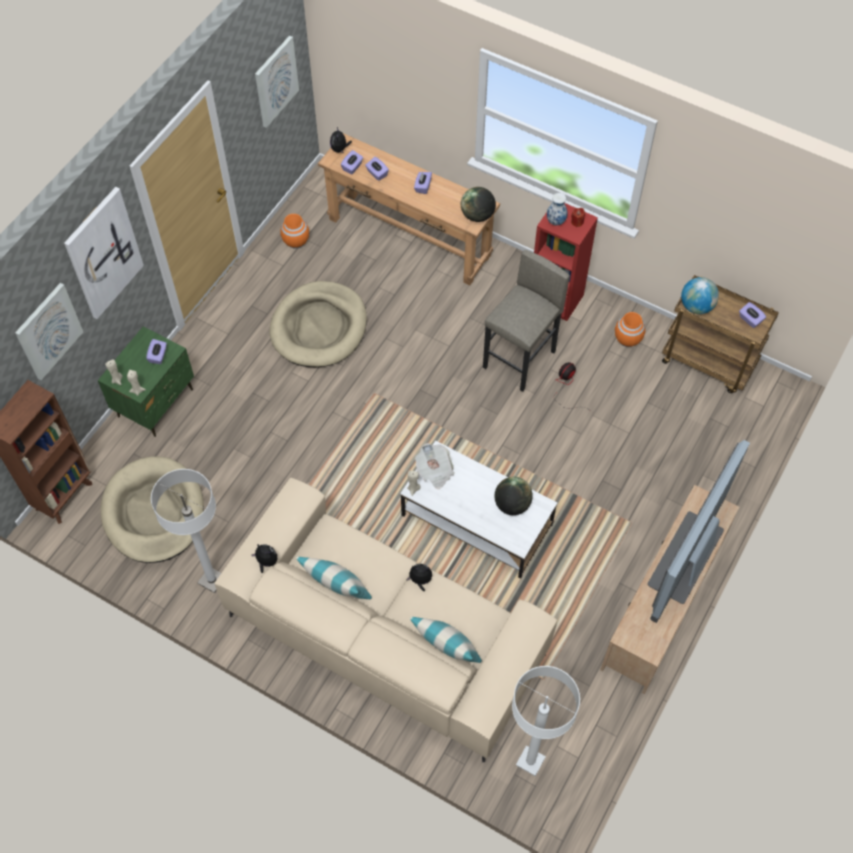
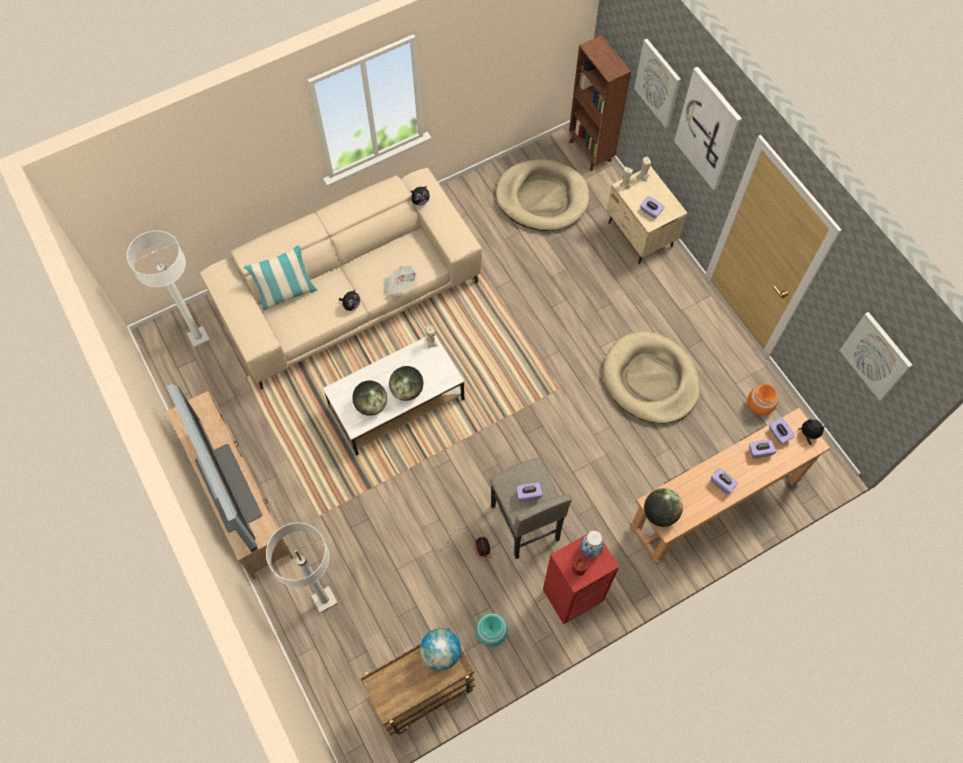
camera: 120 degrees right, 5 degrees up
(156, 403) = (640, 235): green nightstand -> beige nightstand
(212, 580) = (464, 211): white floor lamp -> white floor lamp (324, 599)
(337, 590) = (380, 249): pillow -> none
(434, 471) = (436, 366): newspaper -> newspaper (399, 285)
(477, 482) = (407, 390): none -> globe
(627, 339) = (491, 633): orange vase -> turquoise vase
(750, 320) = (395, 695): purple tissue box -> purple tissue box (528, 494)

